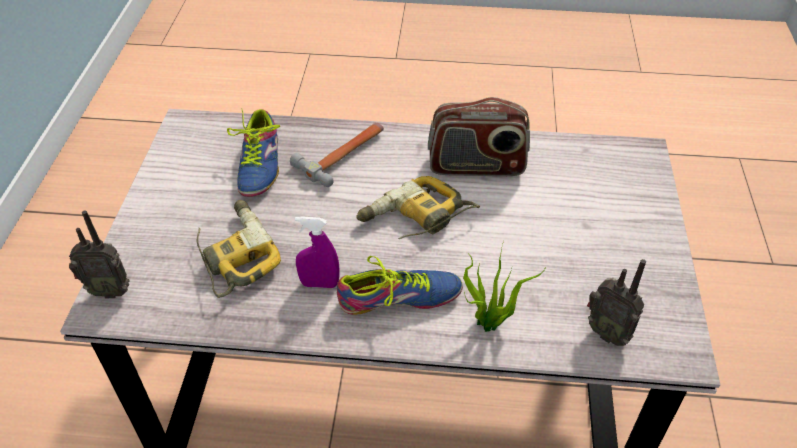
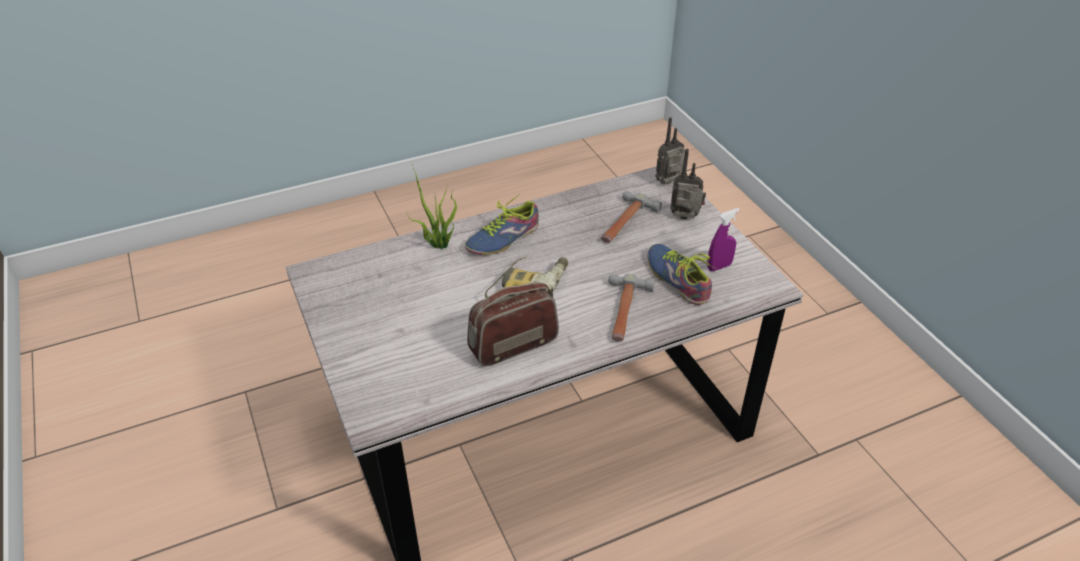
camera: 150 degrees right, 5 degrees down
(235, 254) = (625, 223): power drill -> hammer
(319, 284) = (557, 228): purple spray bottle -> purple spray bottle (719, 266)
(607, 332) = (362, 267): radio -> radio (685, 219)

